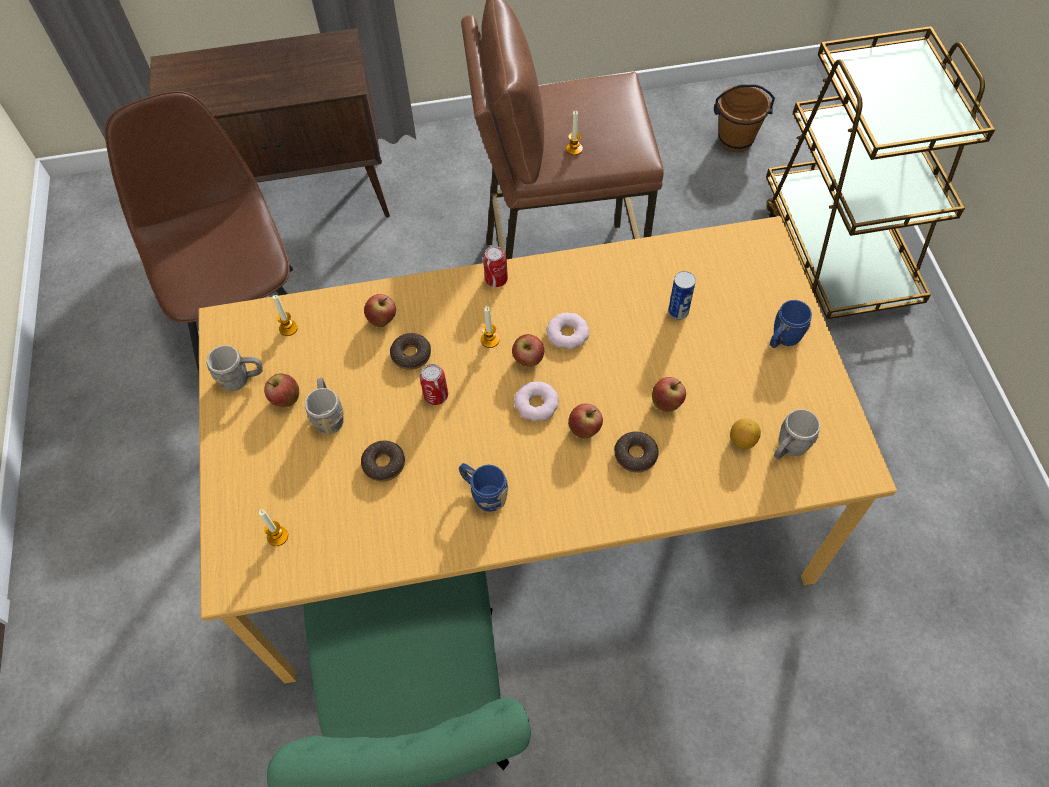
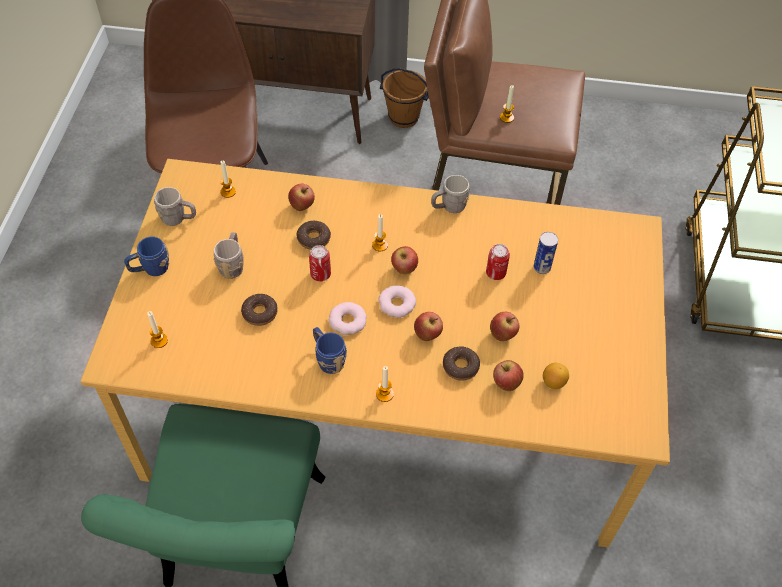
camera: 15 degrees right, 5 degrees down
(286, 399) = (205, 243): apple -> apple (506, 383)
(496, 279) = (404, 201): can -> can (495, 273)
(564, 515) = (384, 394): none -> candle
(567, 334) = (444, 258): donut -> donut (348, 321)
(735, 140) = (681, 160): brown bucket -> brown bucket (404, 117)
(782, 339) = (621, 314): blue mug -> blue mug (150, 269)
(788, 448) = (590, 400): grey mug -> grey mug (449, 207)

